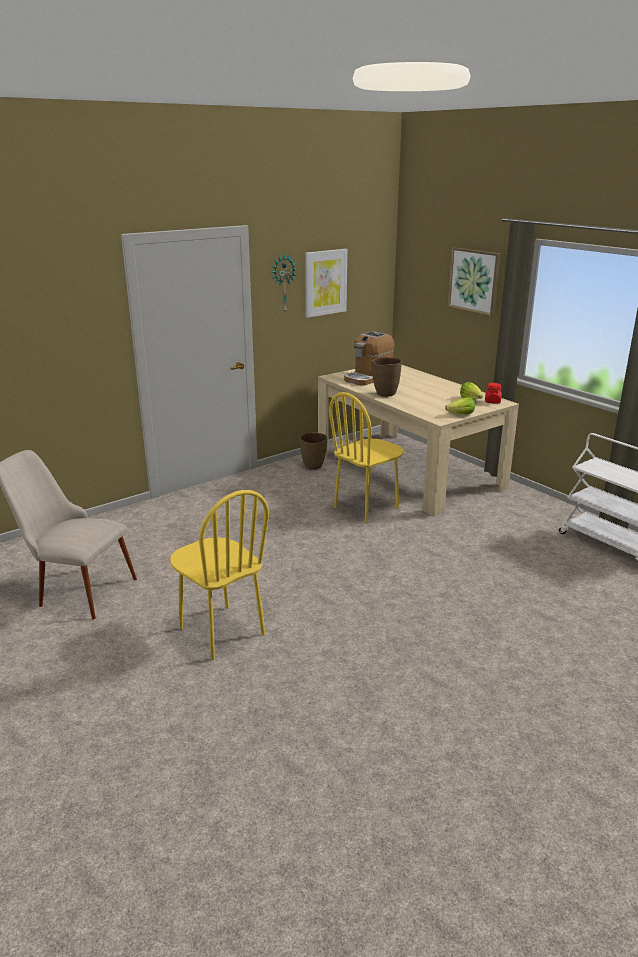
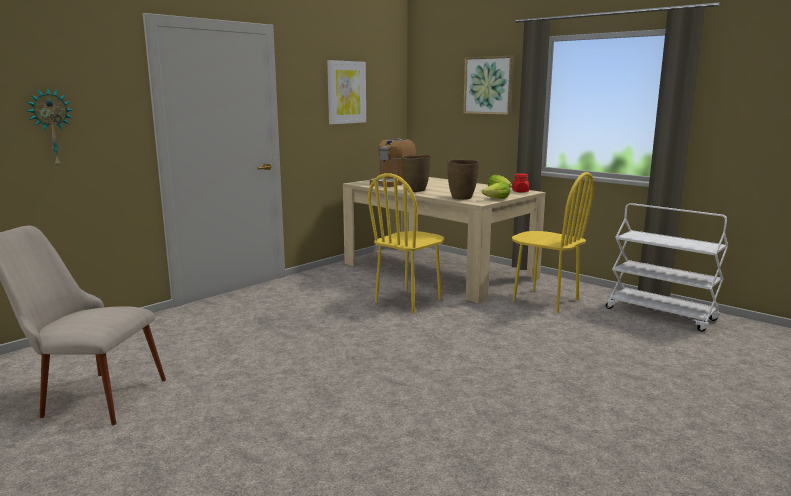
camera: 10 degrees left, 10 degrees down
(221, 631) = (279, 423): yellow chair -> yellow chair (545, 300)
(283, 283) = (307, 88): wall clock -> wall clock (51, 128)
(313, 466) = (343, 273): brown vase -> brown vase (462, 198)

